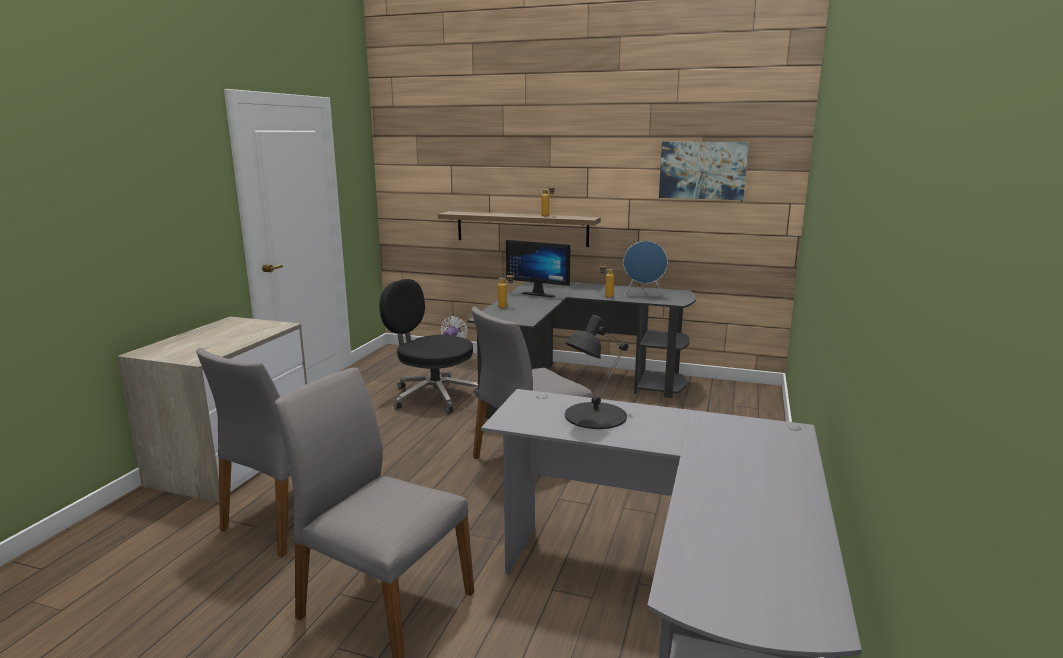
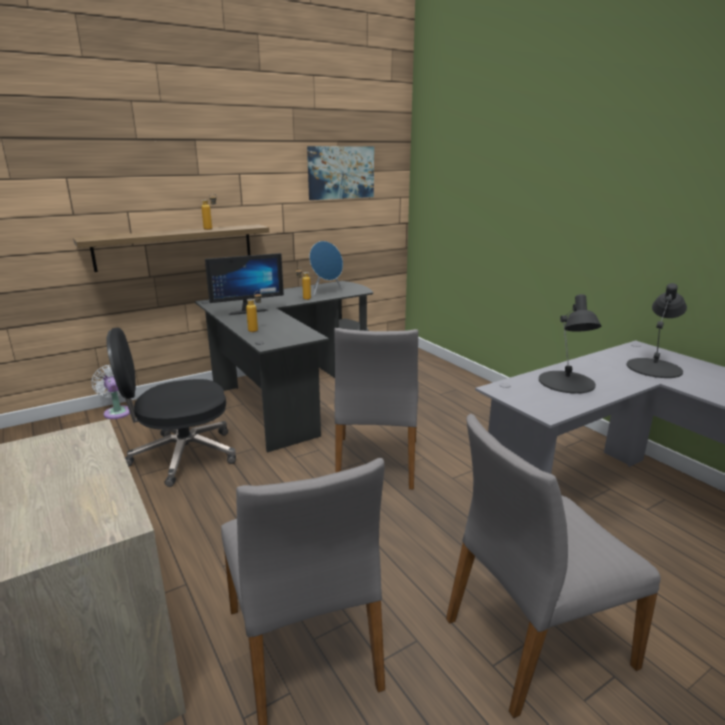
camera: 50 degrees left, 5 degrees up
(727, 446) = (654, 368): none -> black table lamp

